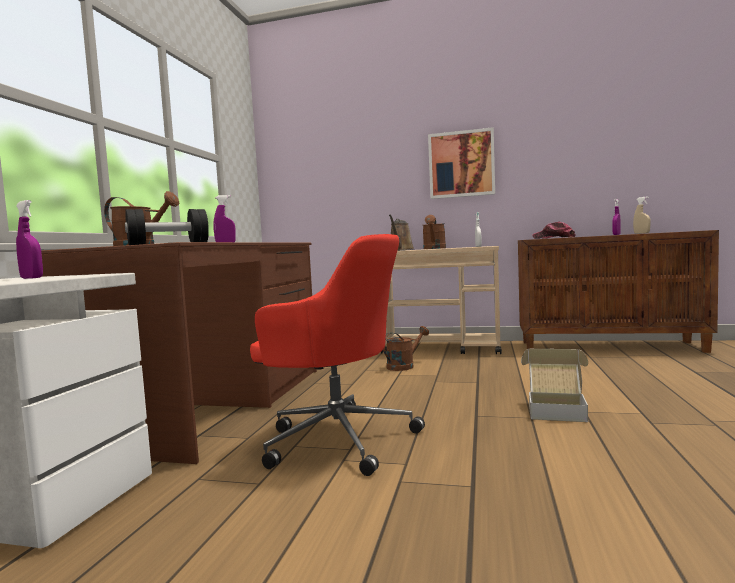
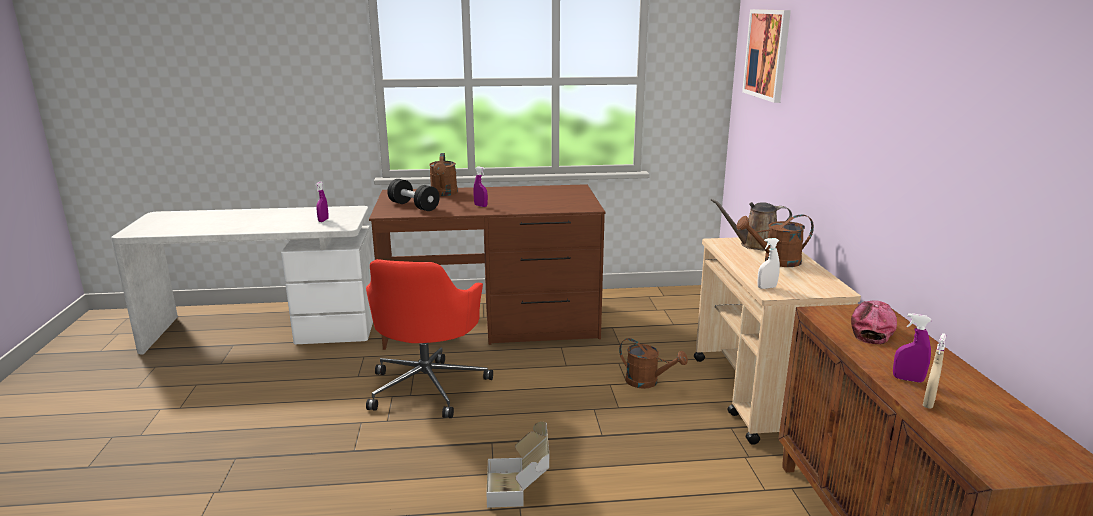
camera: 70 degrees right, 15 degrees up
(461, 164) = (865, 141): picture -> picture (767, 54)

